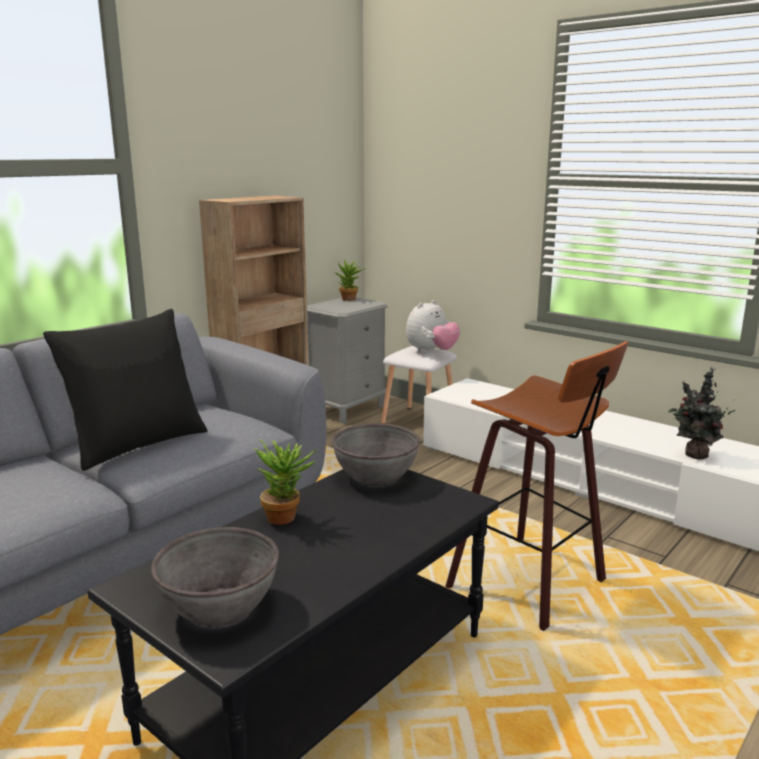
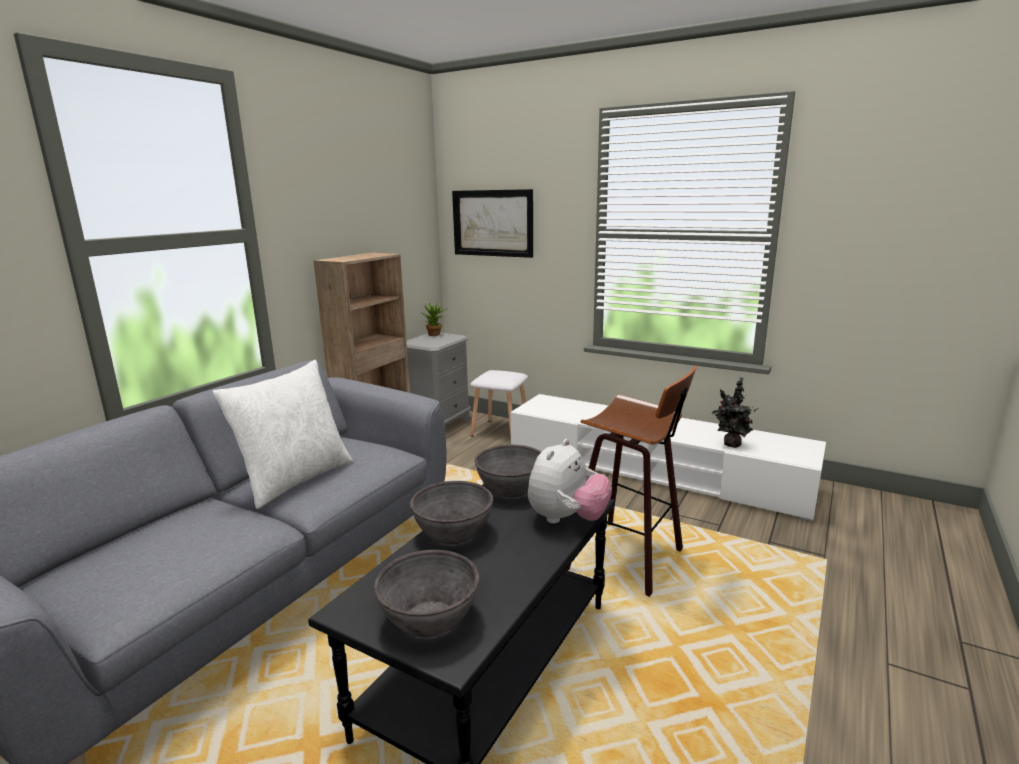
camera: 10 degrees left, 0 degrees up
(137, 444) = (295, 479): black pillow -> white pillow
(287, 517) = (453, 532): potted plant -> grey bowl
(425, 166) = (493, 223): none -> picture
(431, 352) = (508, 374): plush toy -> plush toy (567, 519)

